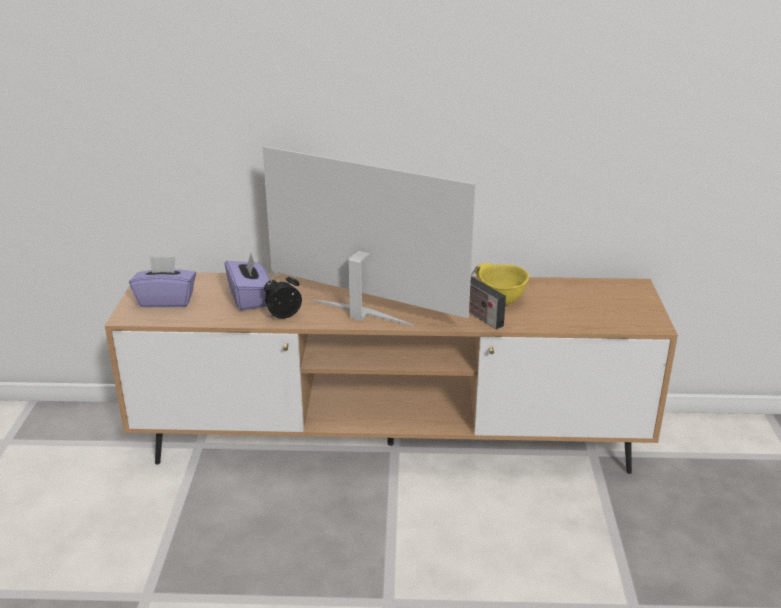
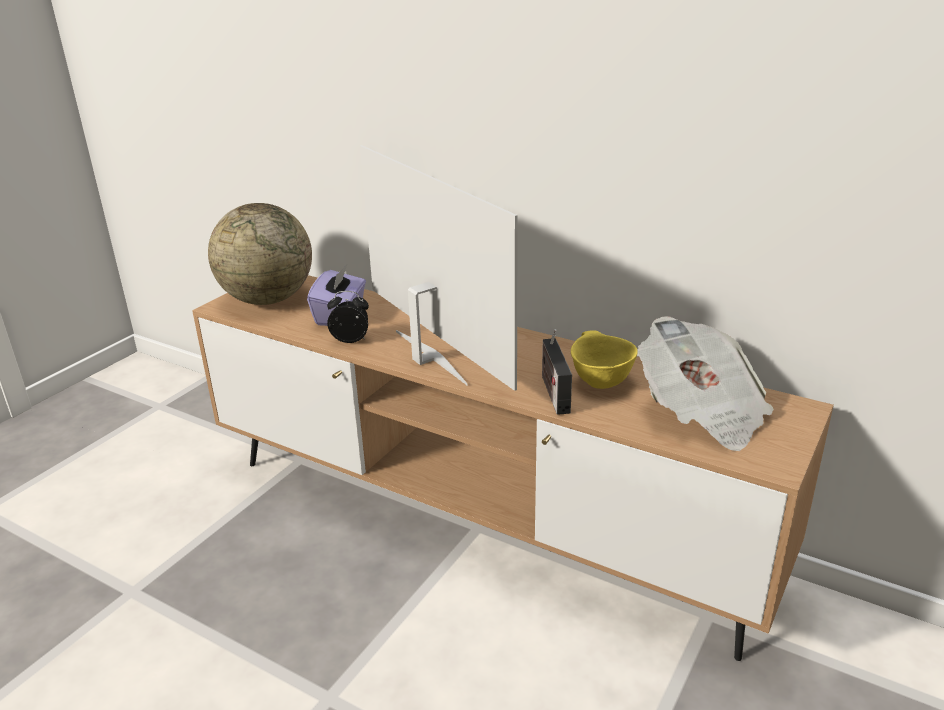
camera: 30 degrees right, 0 degrees up
(166, 300) = (267, 299): purple tissue box -> globe
(583, 303) = (702, 412): none -> newspaper

